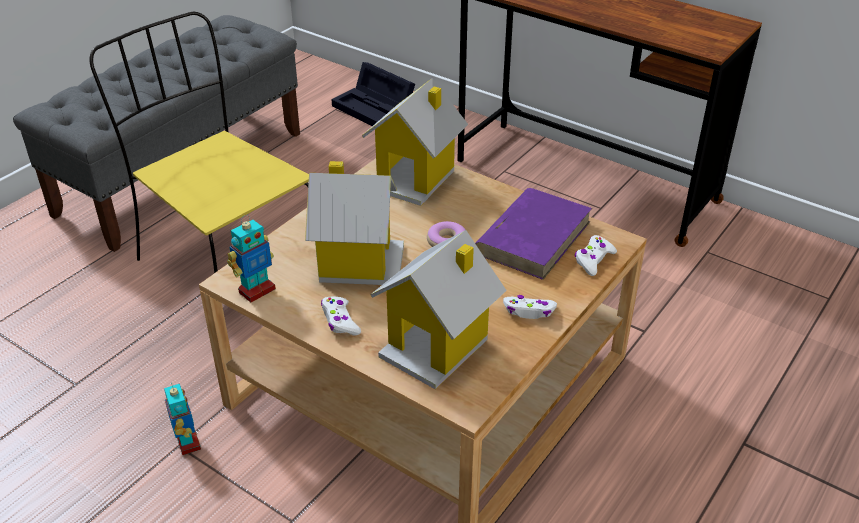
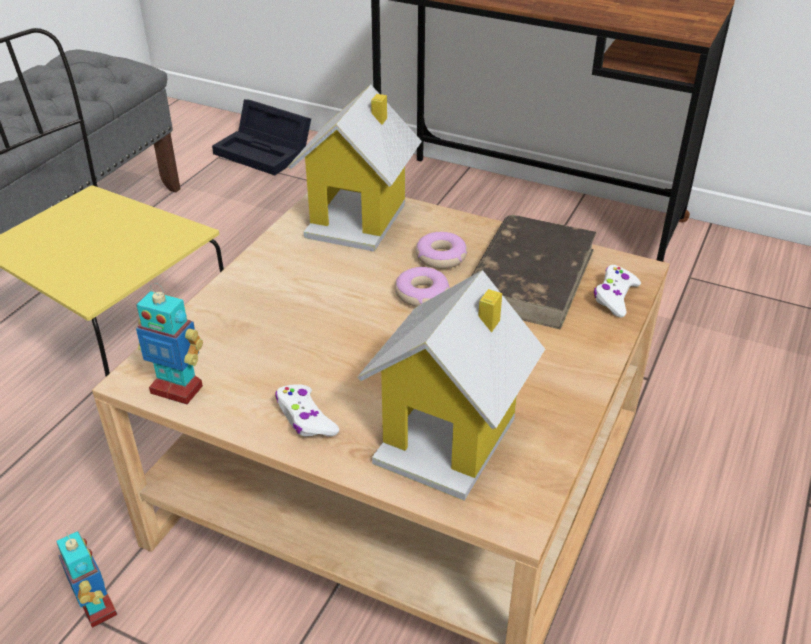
camera: 10 degrees left, 0 degrees up
(256, 290) = (177, 389): toy robot -> toy robot turned 75 degrees clockwise
(357, 262) = (310, 333): toy house -> none
(470, 215) = (441, 257): none -> donut
(529, 311) = (557, 373): white game controller -> none
(533, 236) = (530, 275): purple book -> brown book

